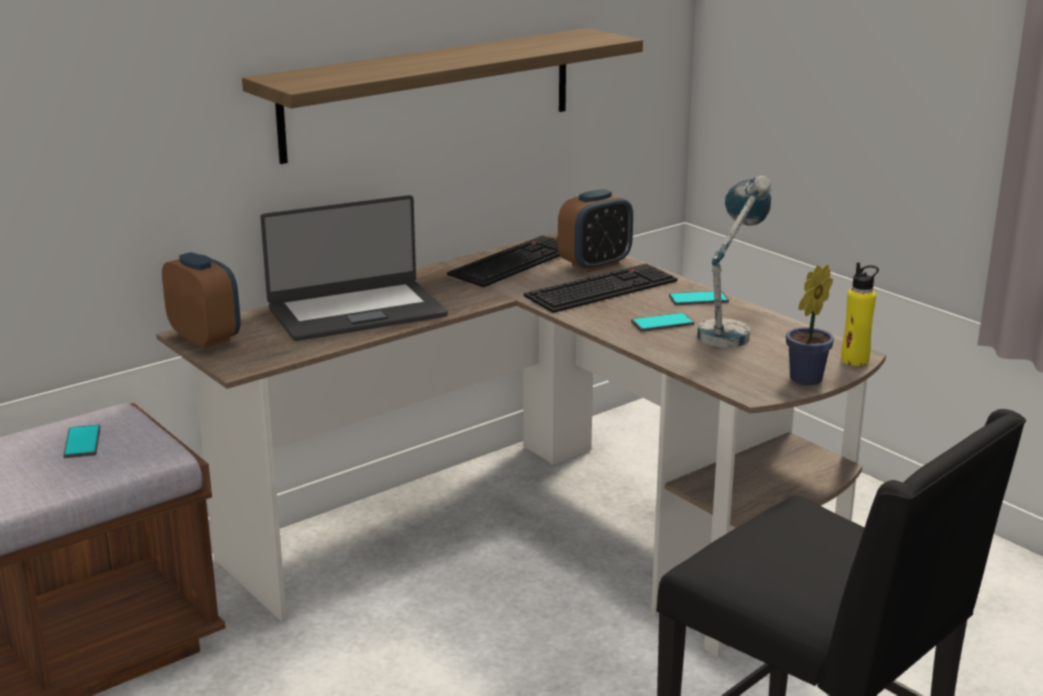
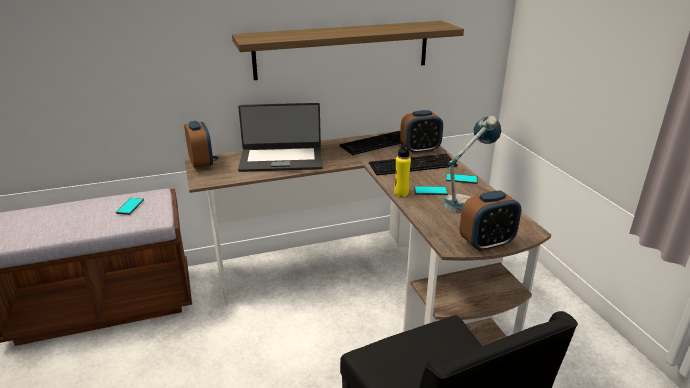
camera: 20 degrees right, 5 degrees up
(803, 380) = (486, 243): potted plant -> alarm clock
(855, 360) = (528, 235): yellow bottle -> yellow bottle (401, 193)

